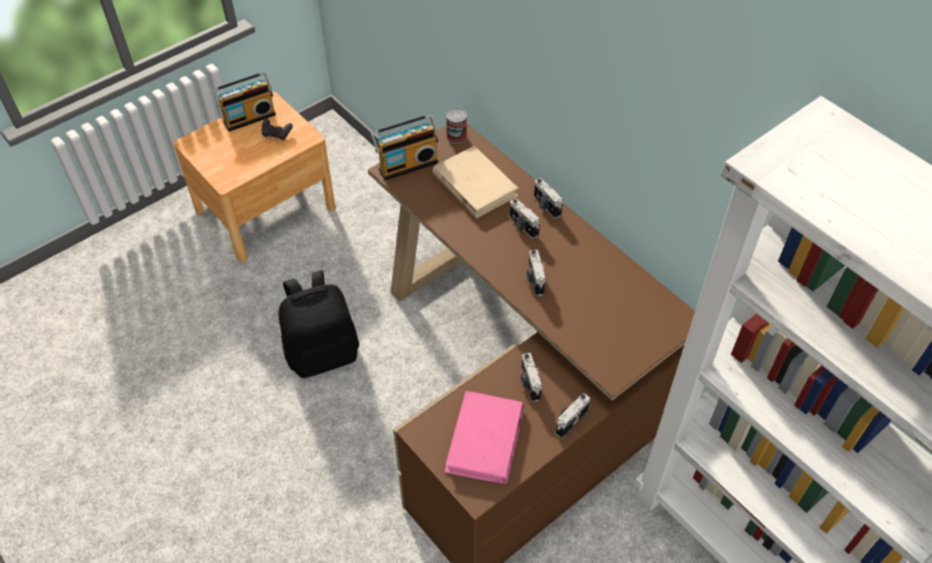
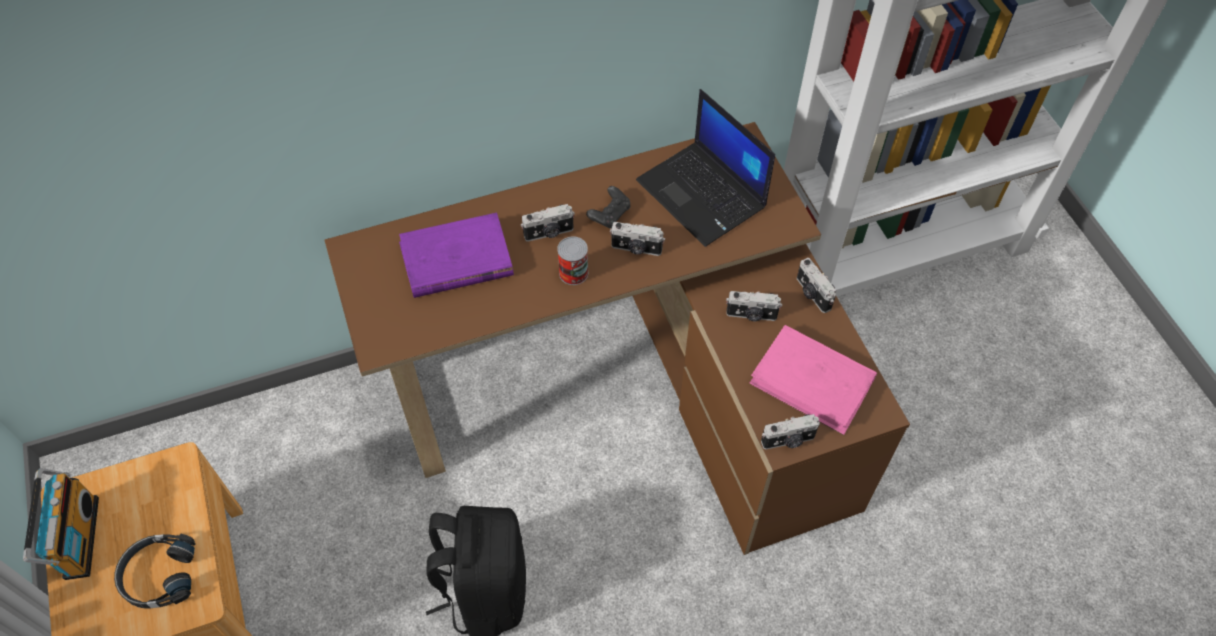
camera: 70 degrees left, 5 degrees up
(237, 158) = (159, 575): none -> black headphones
(277, 134) = (143, 505): black game controller -> black game controller (610, 214)
(407, 164) = (378, 322): radio -> none
(456, 136) = (358, 252): can -> can (573, 273)
(474, 185) = (456, 260): beige book -> purple book
(546, 206) = (528, 200): camera -> camera (788, 441)
(609, 307) = (703, 194): none -> laptop

